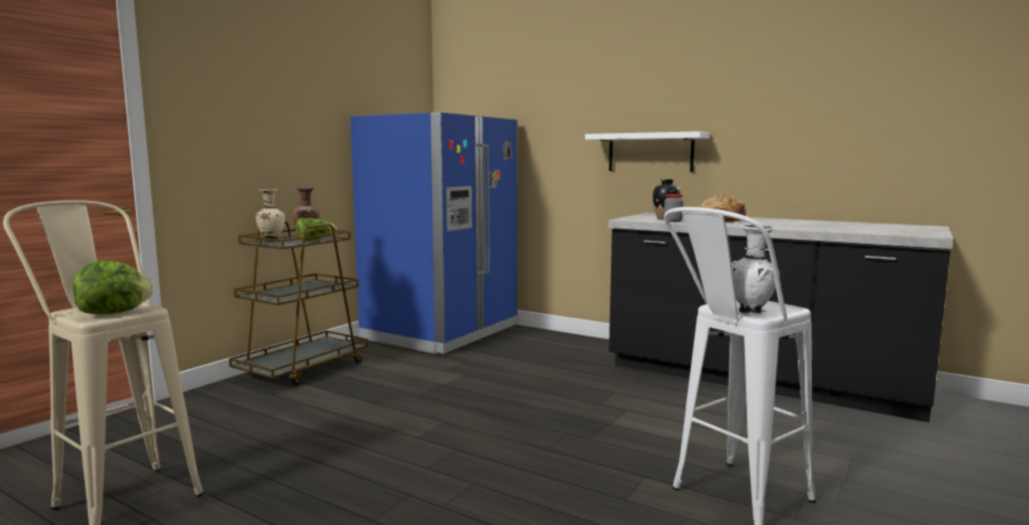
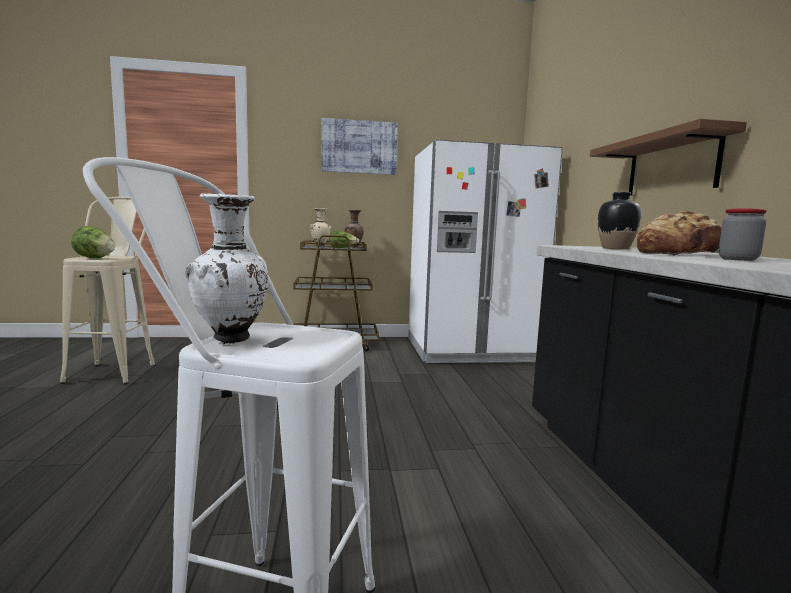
camera: 50 degrees right, 0 degrees up
(288, 103) = (359, 147): none -> picture
(441, 332) = (470, 350): blue fridge -> white fridge
(650, 152) = (671, 166): white shelf -> brown shelf
(673, 221) = (597, 249): jar -> jar (738, 259)

